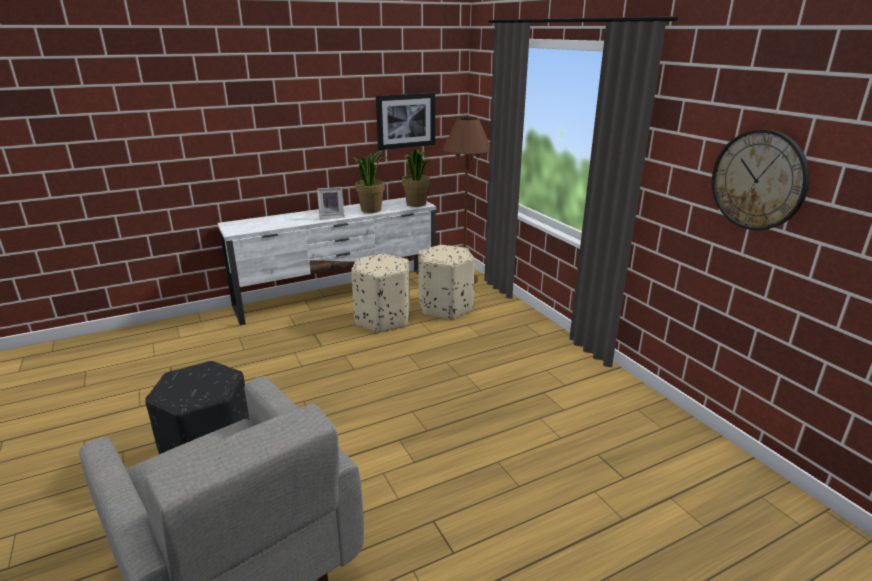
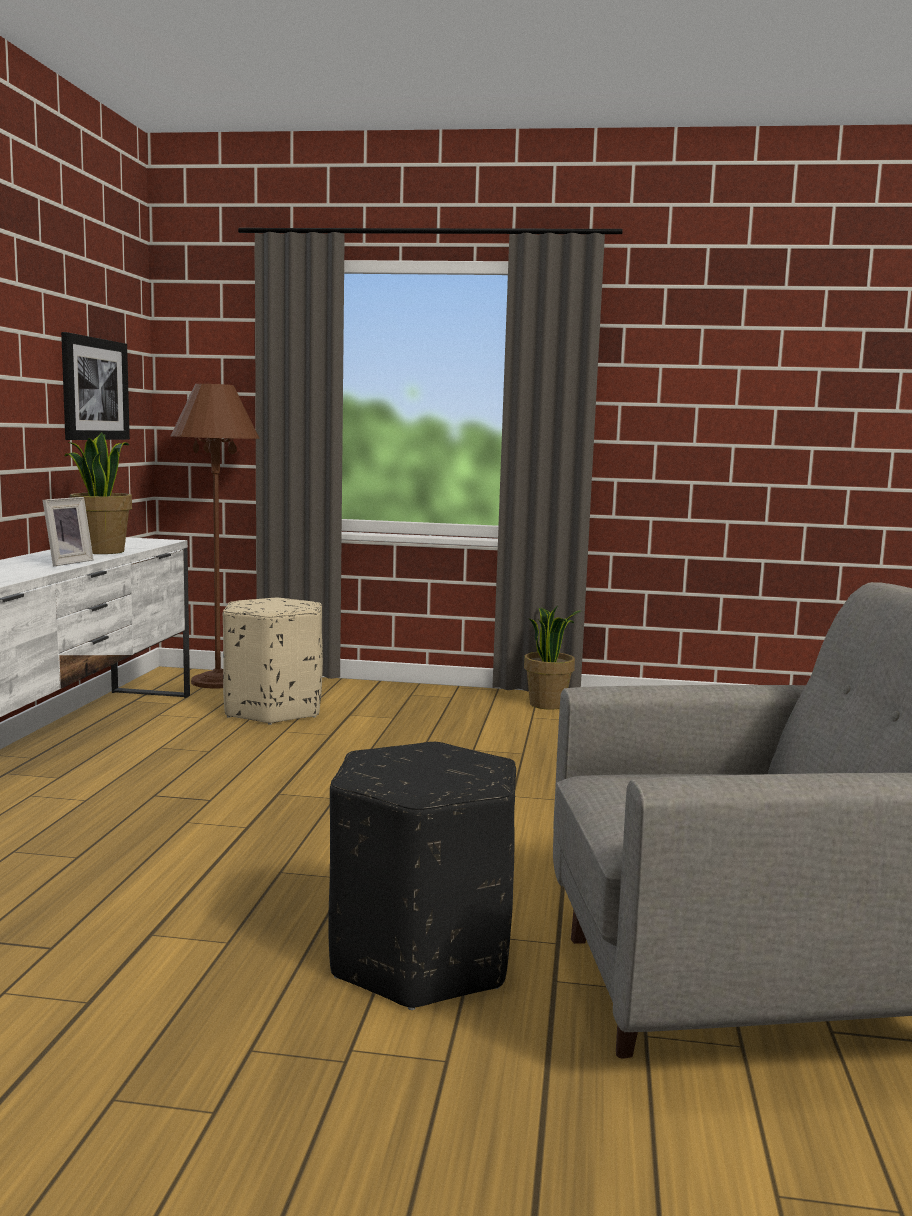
camera: 55 degrees left, 15 degrees down
(383, 319) = (220, 746): beige ottoman -> none
(416, 204) = (150, 541): potted plant -> potted plant (548, 704)
(758, 180) = (738, 398): wall clock -> none

